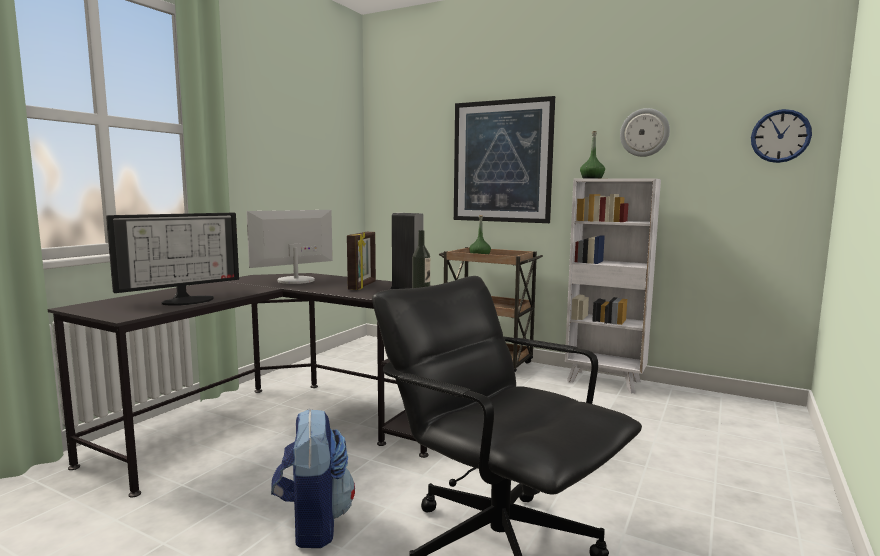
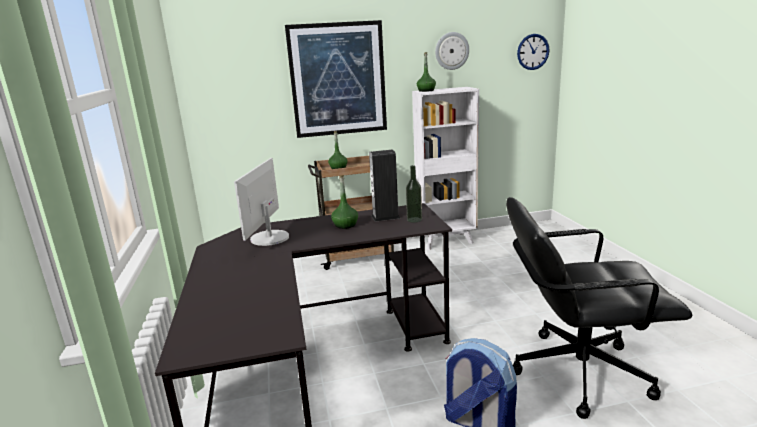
camera: 40 degrees left, 10 degrees up
(187, 300) = (263, 296): monitor -> none
(363, 286) = (345, 225): picture frame -> green bottle

